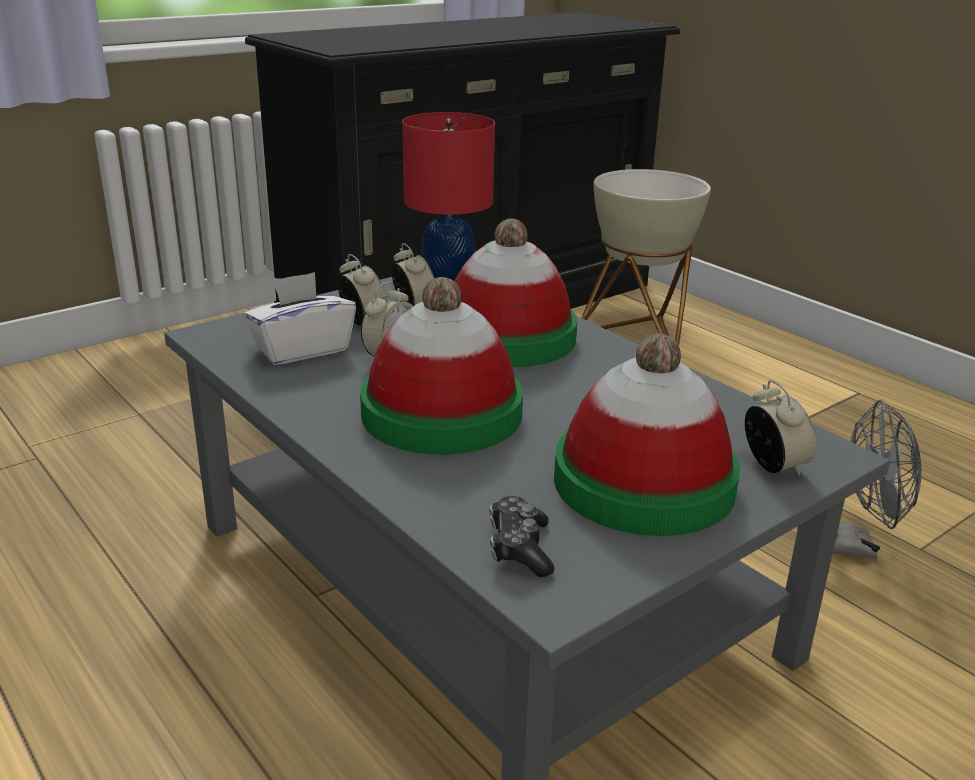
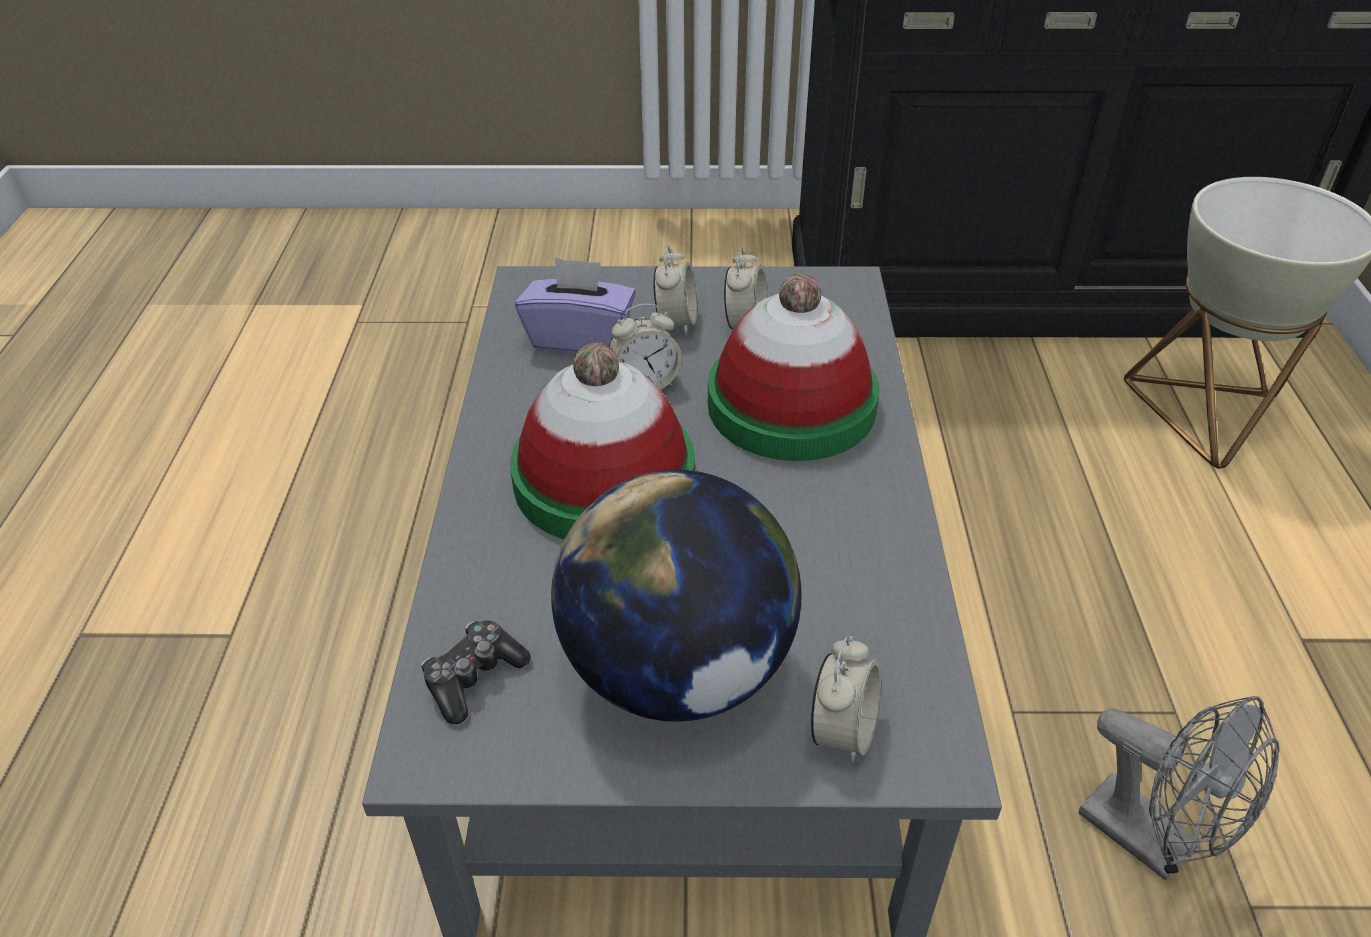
camera: 40 degrees right, 15 degrees up
(302, 349) = (580, 337): white tissue box -> purple tissue box
(450, 276) = (841, 289): red table lamp -> none
(644, 482) = (678, 671): hat -> globe

